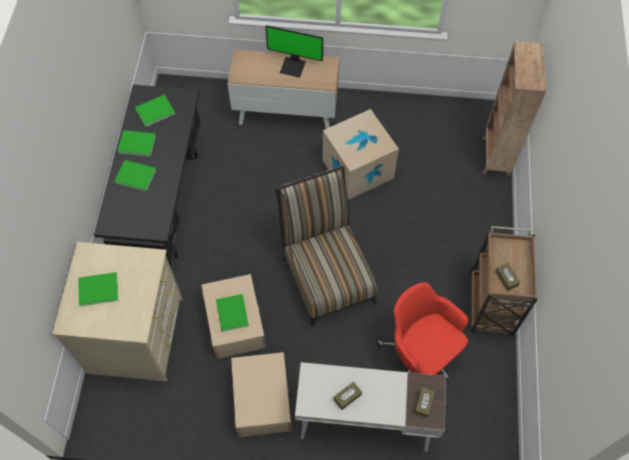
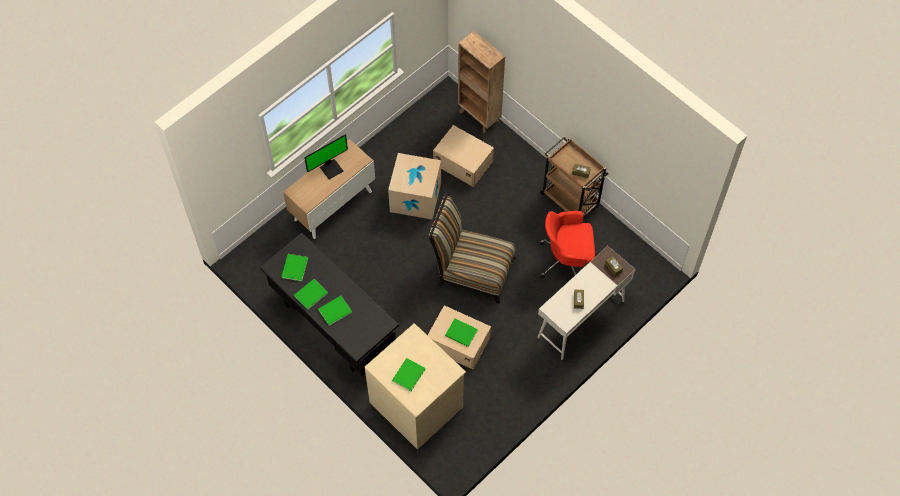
camera: 50 degrees left, 0 degrees up
(262, 398) = (520, 362): beige storage box -> beige storage box (462, 162)

